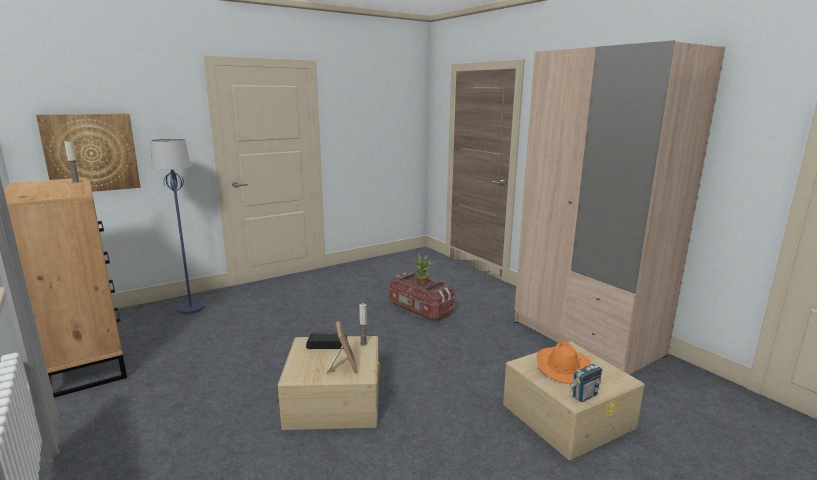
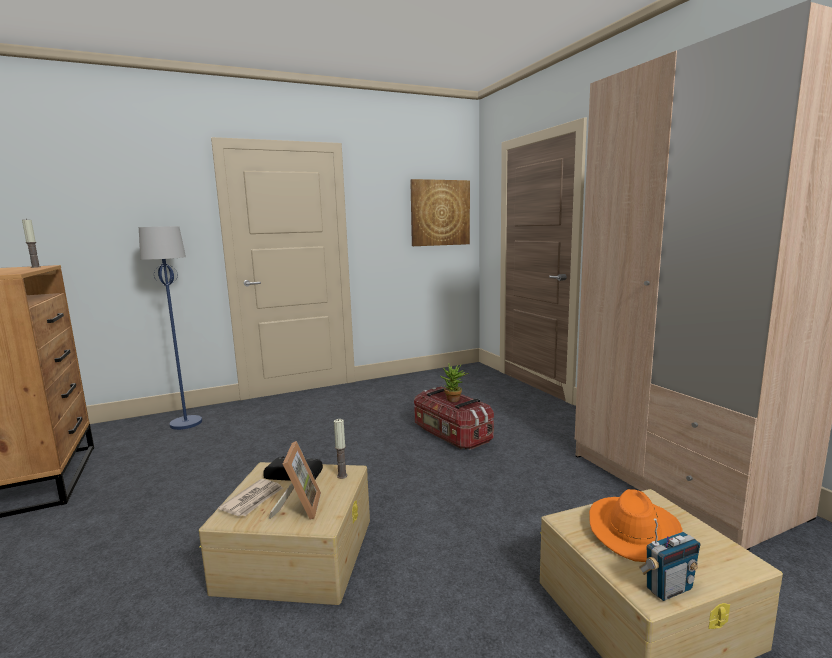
camera: 10 degrees right, 5 degrees down
(91, 153) = (83, 244): picture -> picture (440, 213)
(307, 363) = (253, 500): none -> newspaper

